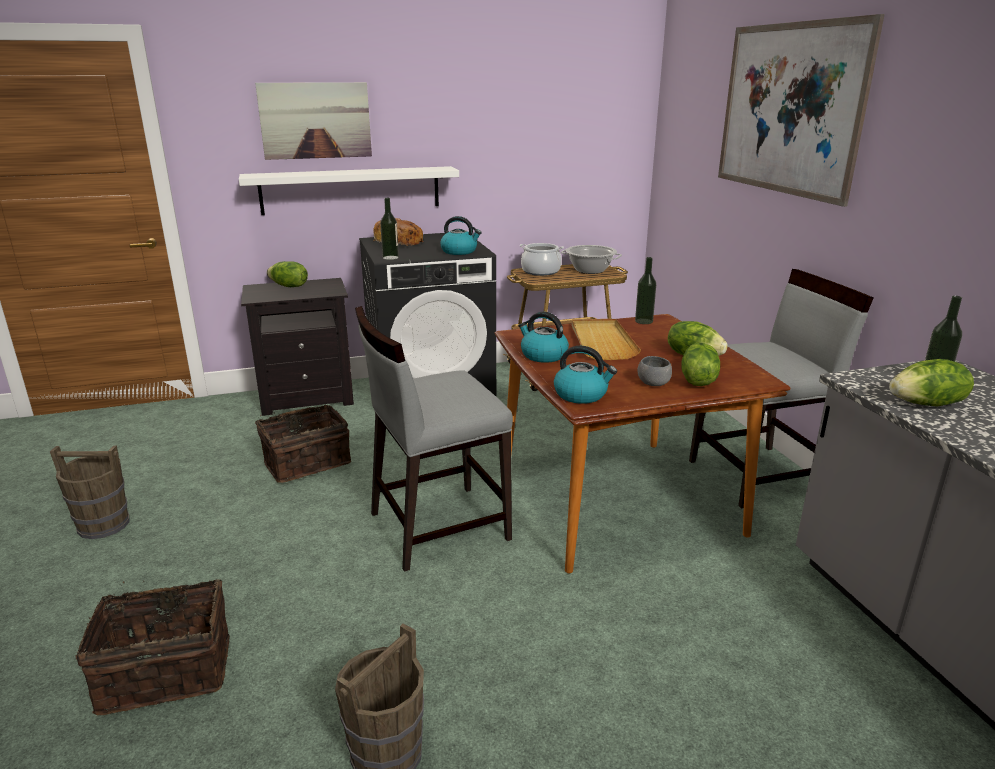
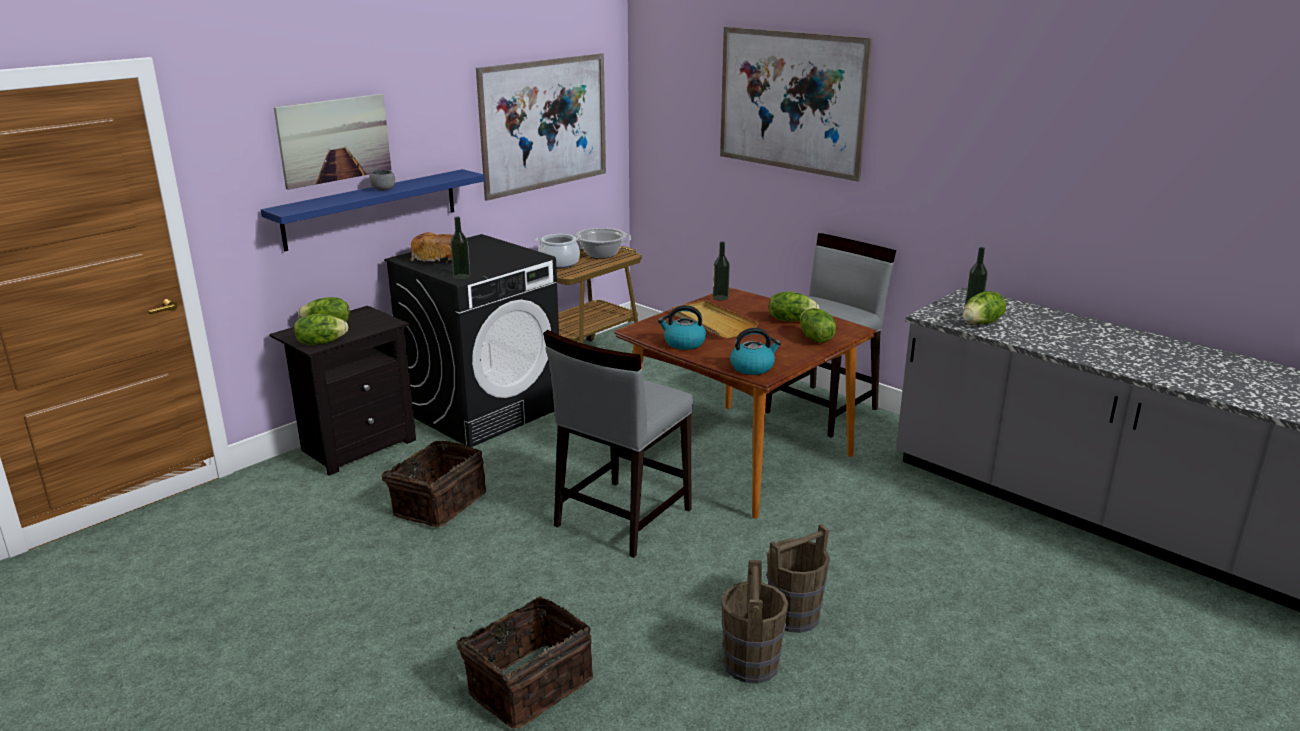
camera: 30 degrees left, 0 degrees up
(103, 524) = (301, 616): brown bucket -> brown bucket (793, 616)
(263, 297) = (320, 342): none -> lettuce
(351, 190) = (371, 209): white shelf -> blue shelf
(459, 251) = (516, 258): kettle -> none
(549, 134) = (545, 124): none -> picture
(653, 383) = (789, 348): grey bowl -> grey bowl (383, 189)

